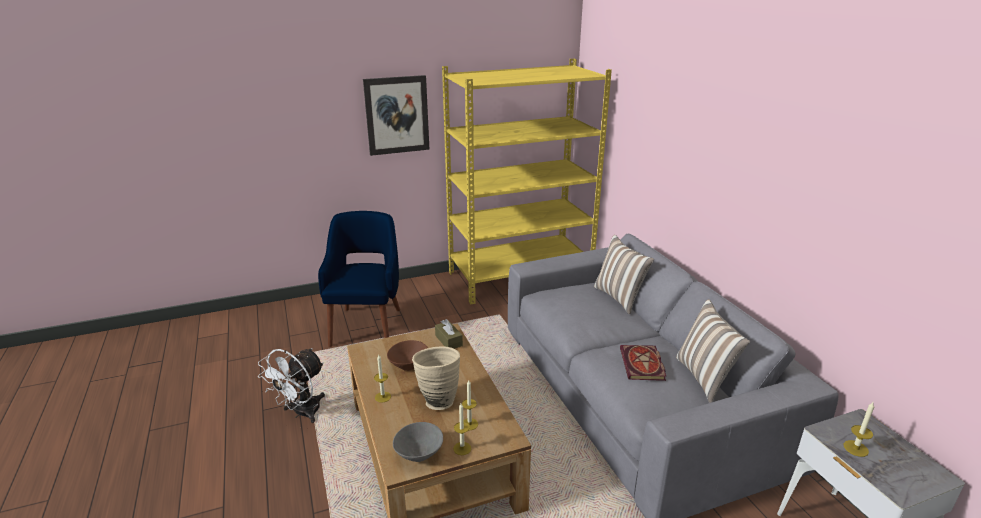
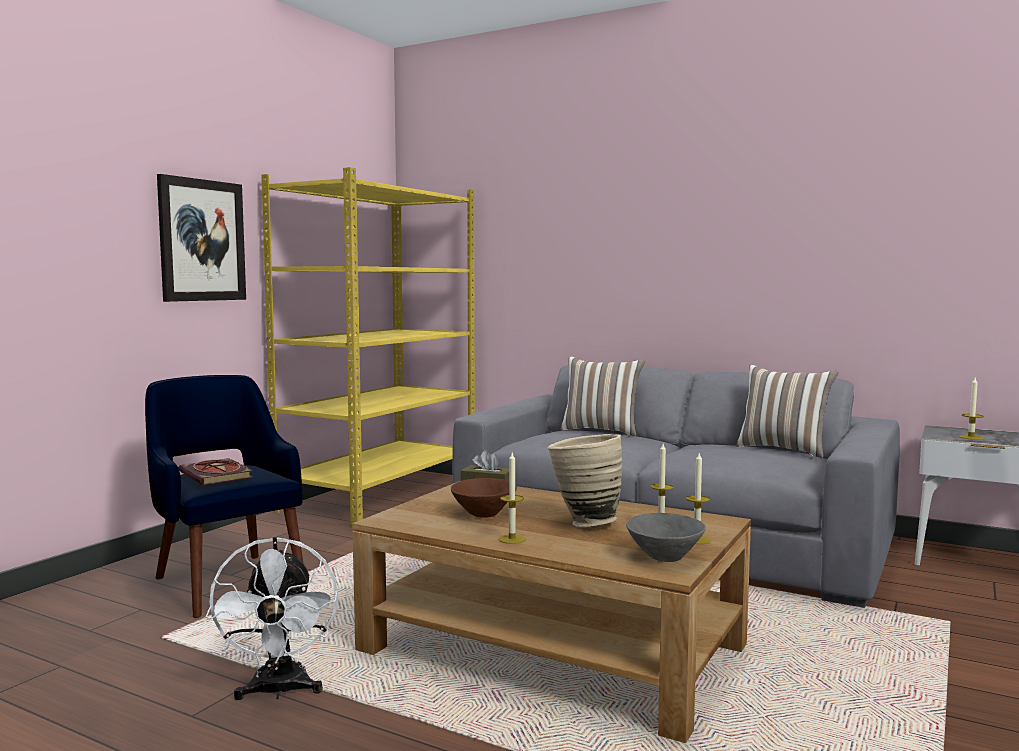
camera: 40 degrees left, 20 degrees down
(643, 365) = (728, 450): book -> book (218, 475)

